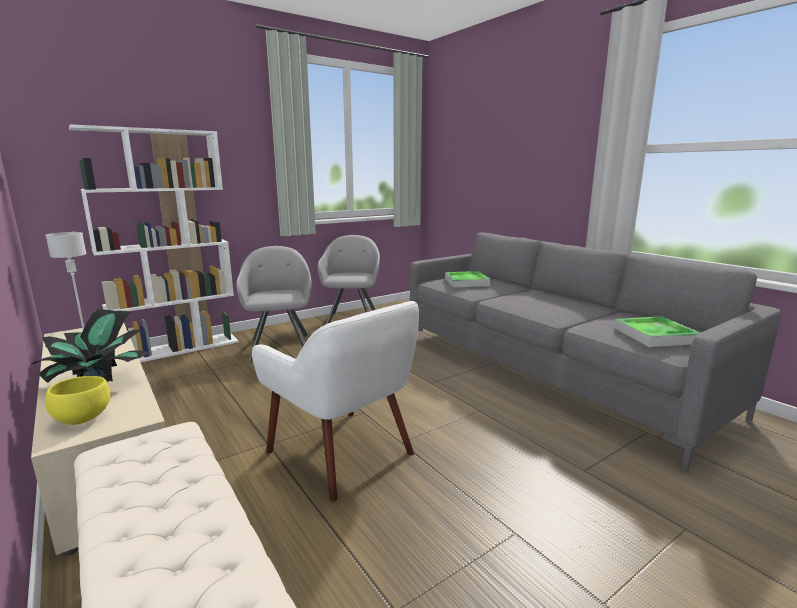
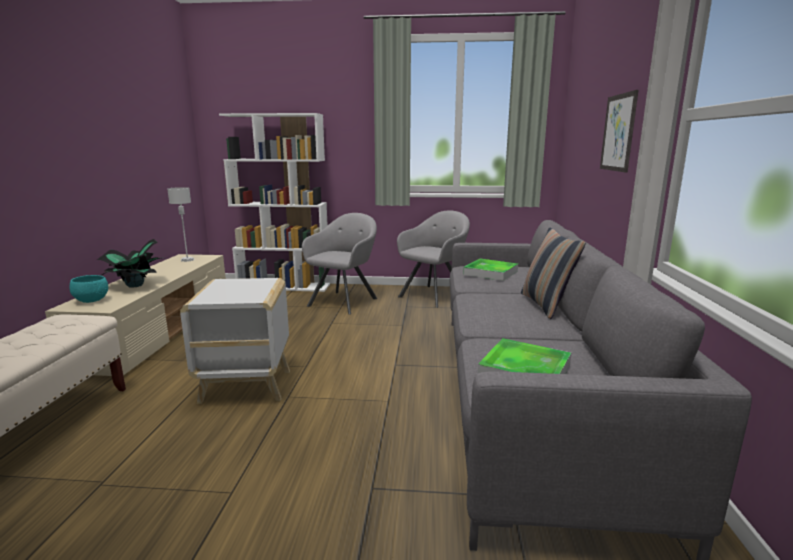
camera: 40 degrees right, 0 degrees up
(83, 418) = (92, 301): yellow bowl -> turquoise bowl
(342, 452) = (244, 386): white armchair -> white side table
(534, 160) = (618, 132): none -> picture
(555, 296) = (545, 305): none -> pillow

